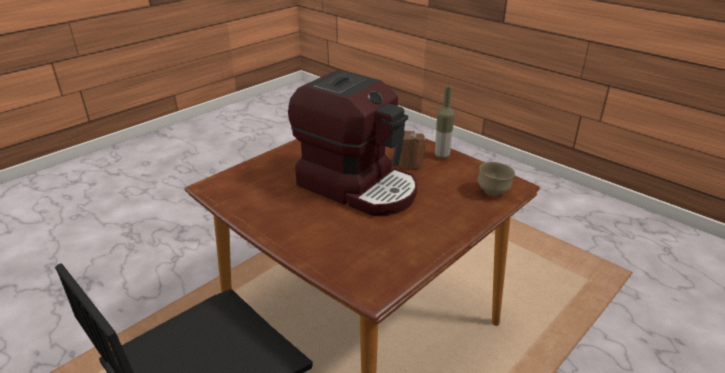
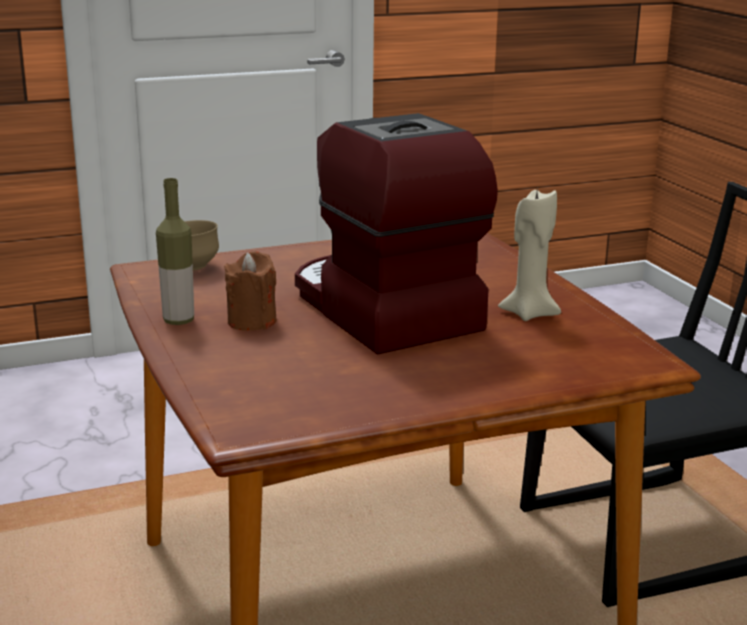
camera: 155 degrees left, 10 degrees down
(279, 204) = (529, 313): none -> beige candle

